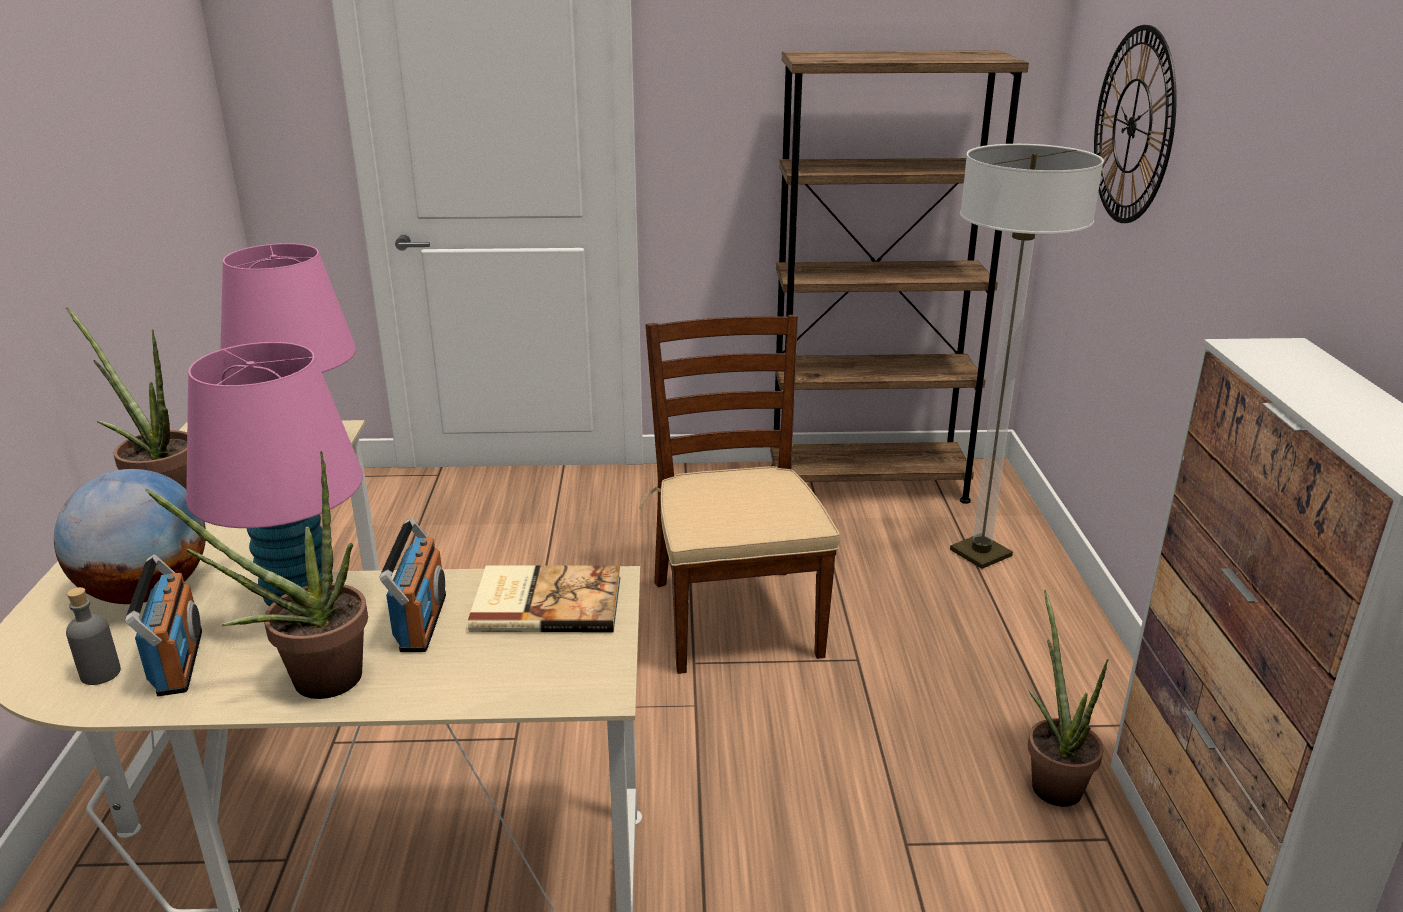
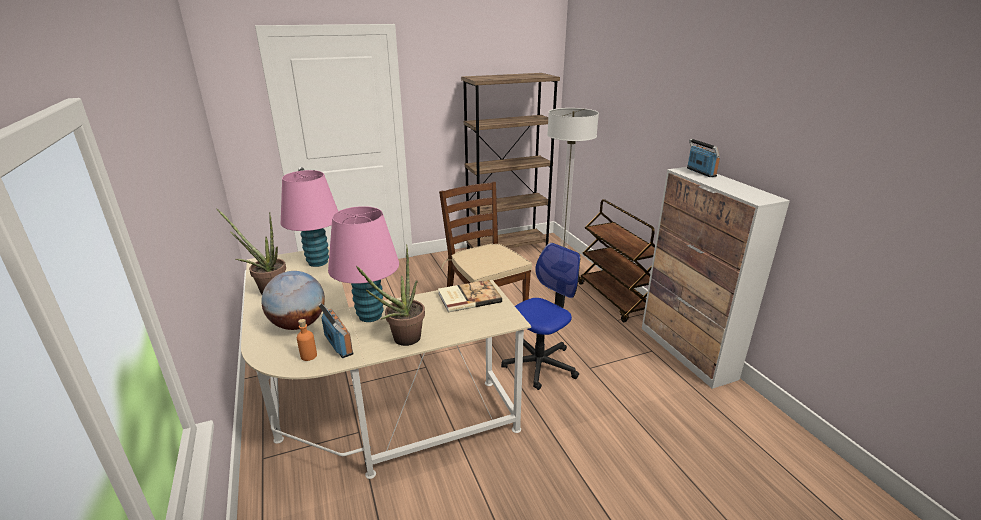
camera: 20 degrees left, 0 degrees up
(100, 673) = (309, 356): grey bottle -> orange bottle
(421, 622) = (426, 312): radio -> radio (700, 172)
(782, 801) = (540, 364): none -> office chair
(1051, 781) = (625, 337): potted plant -> none
(1079, 666) = (615, 299): none -> brown cart
(1132, 126) = (603, 98): wall clock -> none

